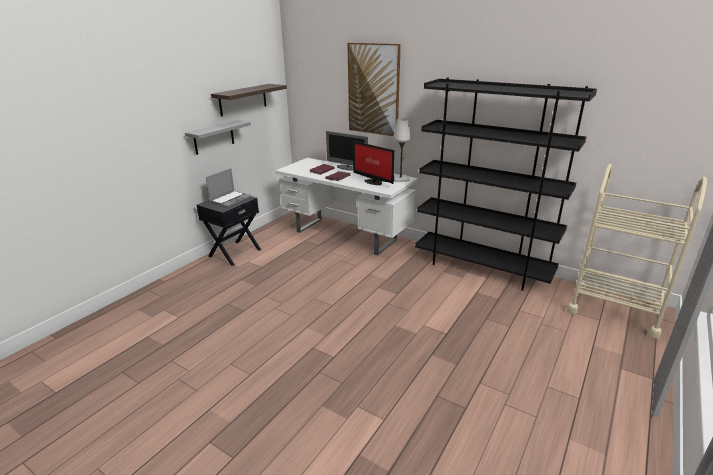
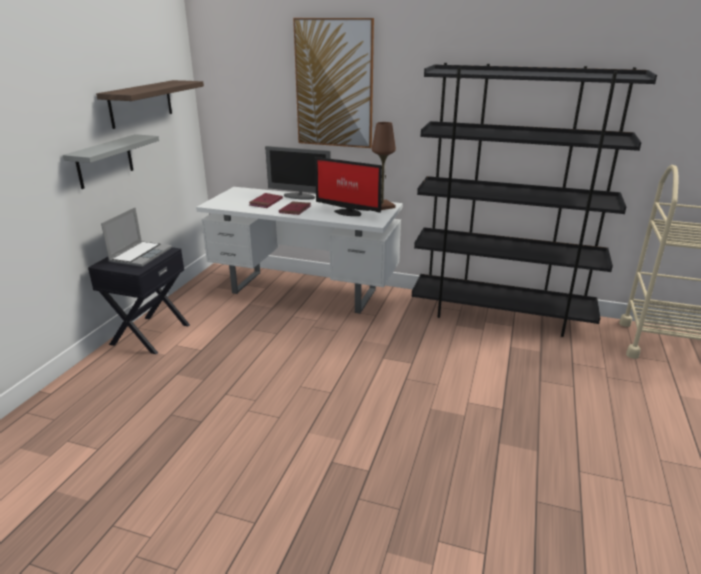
camera: 15 degrees left, 0 degrees up
(400, 179) = (382, 206): white table lamp -> brown table lamp

